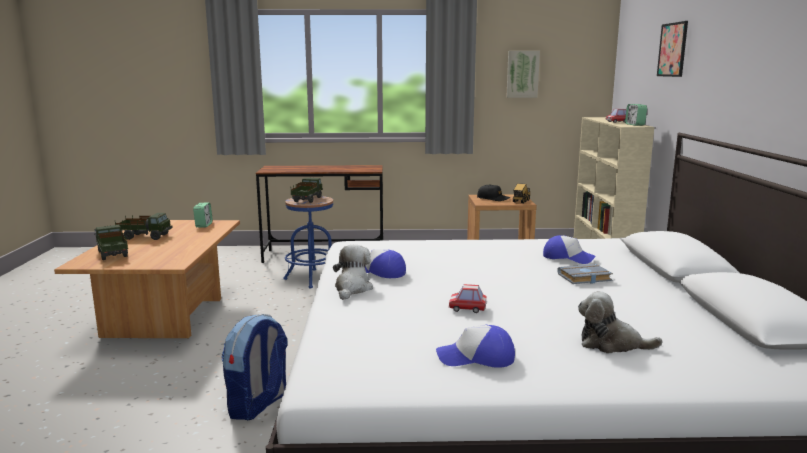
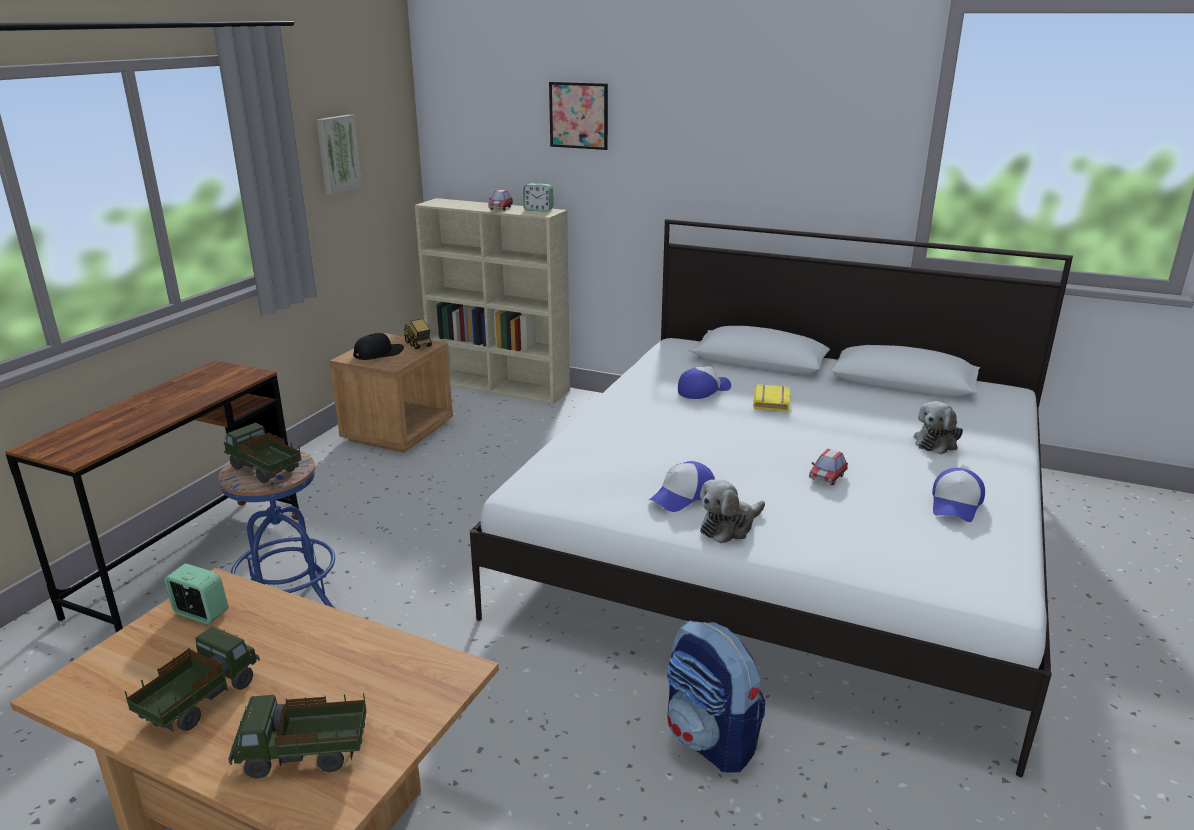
camera: 65 degrees left, 10 degrees up
(352, 289) = (729, 526): plush toy -> plush toy turned 75 degrees counterclockwise
(584, 278) = (773, 402): grey book -> yellow book

